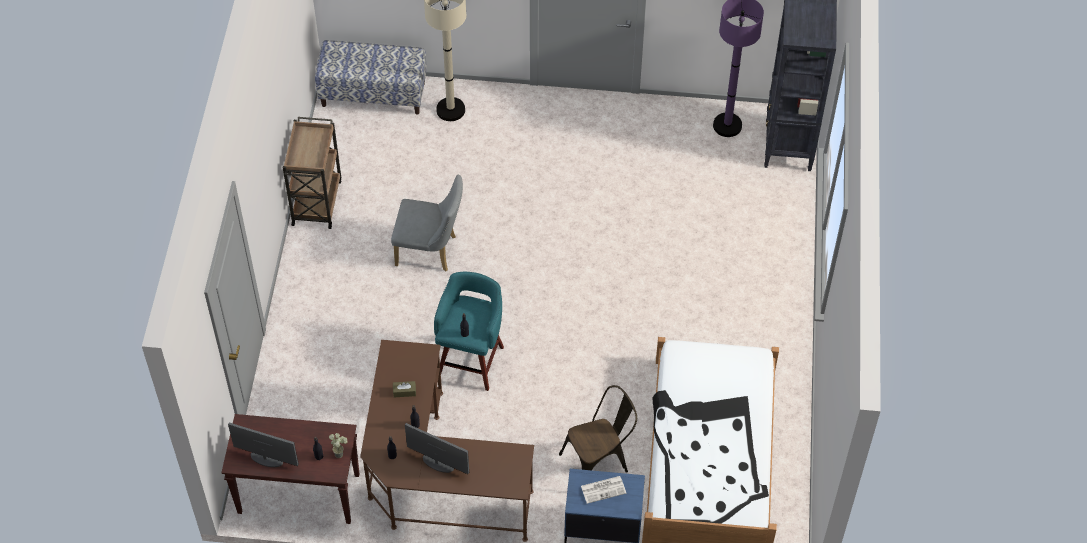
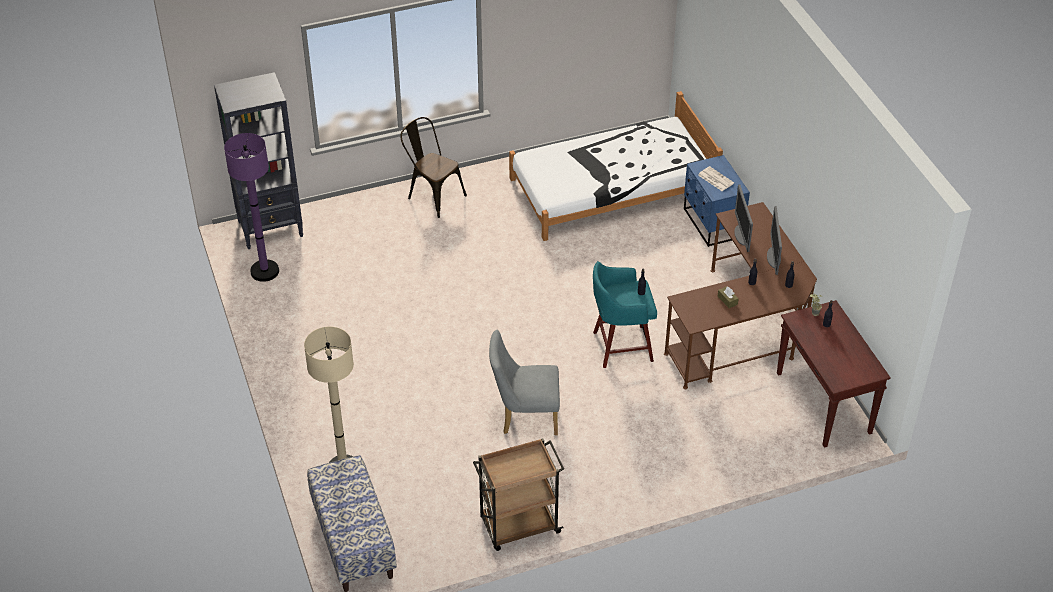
camera: 115 degrees left, 10 degrees down
(266, 459) = (855, 355): monitor -> monitor (741, 235)
(431, 251) = (524, 416): grey chair -> grey chair turned 75 degrees counterclockwise
(599, 462) = (659, 242): brown chair -> brown chair (432, 196)

